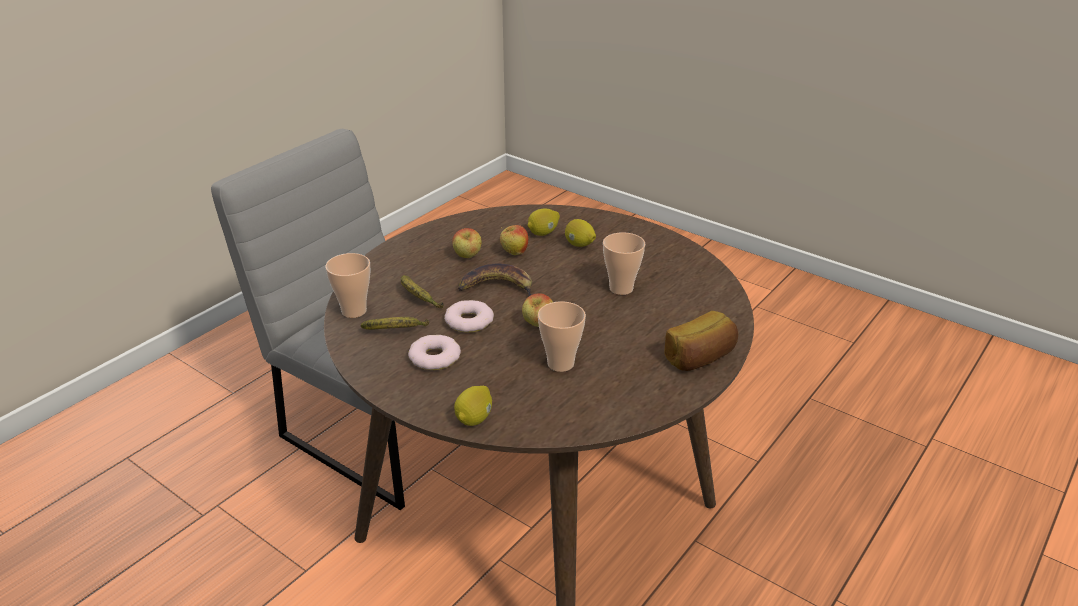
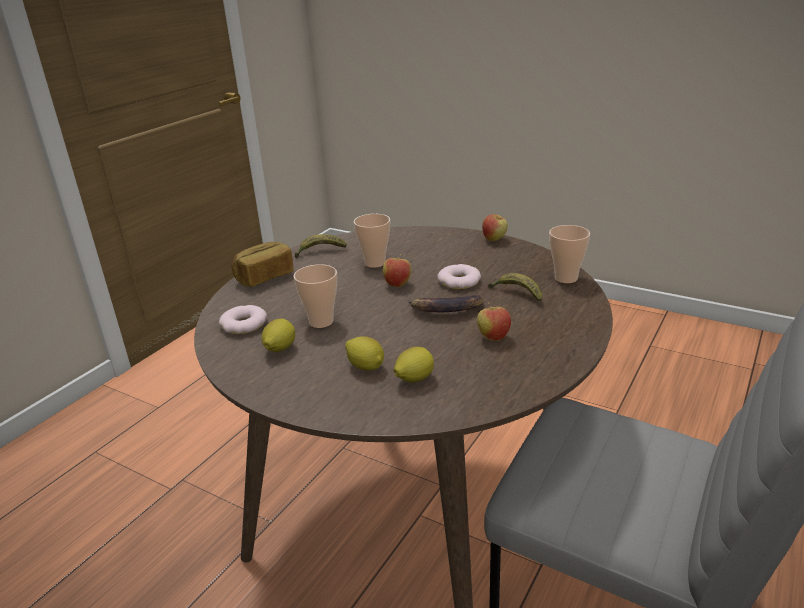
camera: 175 degrees right, 5 degrees down
(396, 332) = (516, 268): banana -> banana (320, 251)
(434, 357) = (473, 257): donut -> donut (244, 324)
(475, 418) = (427, 233): lemon -> lemon (279, 349)
(514, 253) = (442, 348): apple -> apple (494, 240)

